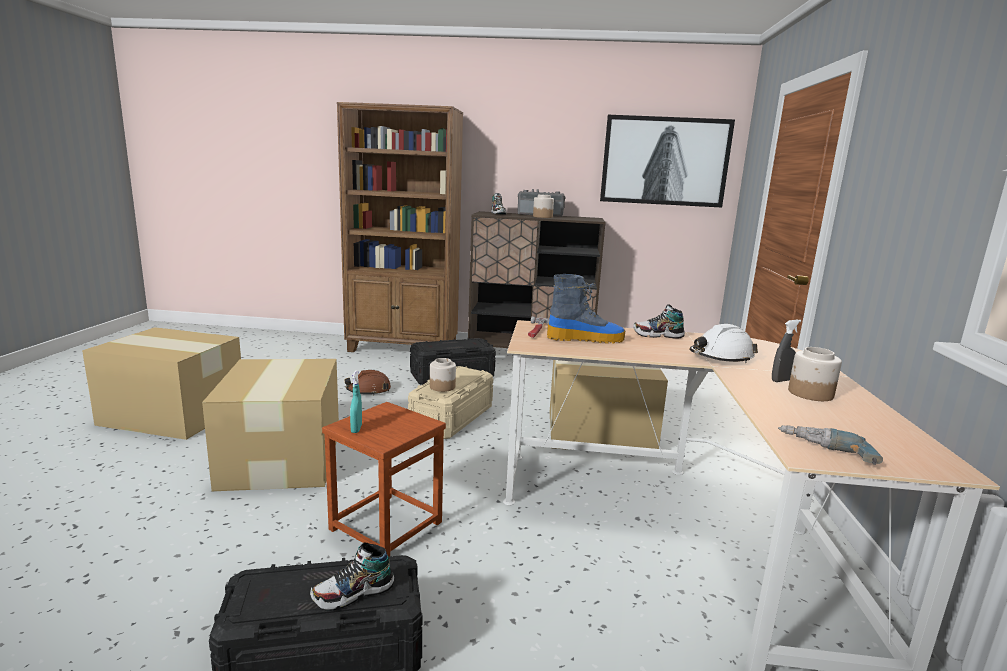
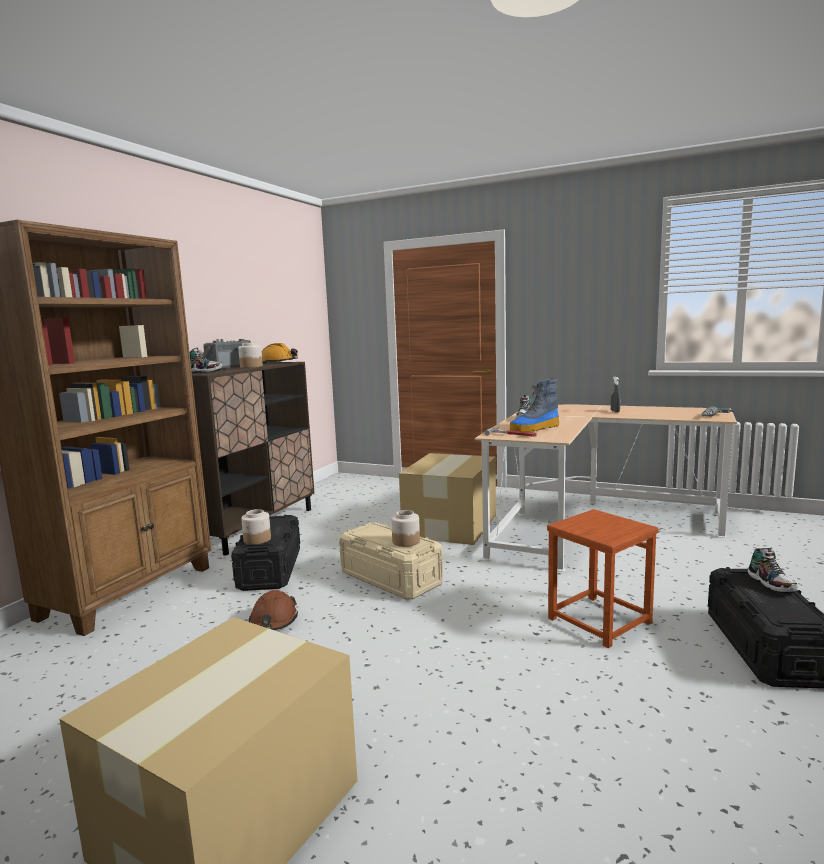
camera: 70 degrees left, 5 degrees down
(283, 457) = (451, 681): cardboard box -> none
(356, 429) = (615, 534): turquoise spray bottle -> none
(585, 219) = (278, 363): none -> orange hard hat
(586, 339) = (535, 428): boot -> boot turned 135 degrees counterclockwise
(665, 161) = (289, 303): picture -> none
(721, 357) = (574, 414): white hard hat -> none
(810, 393) = (635, 411): jar -> jar (257, 539)

